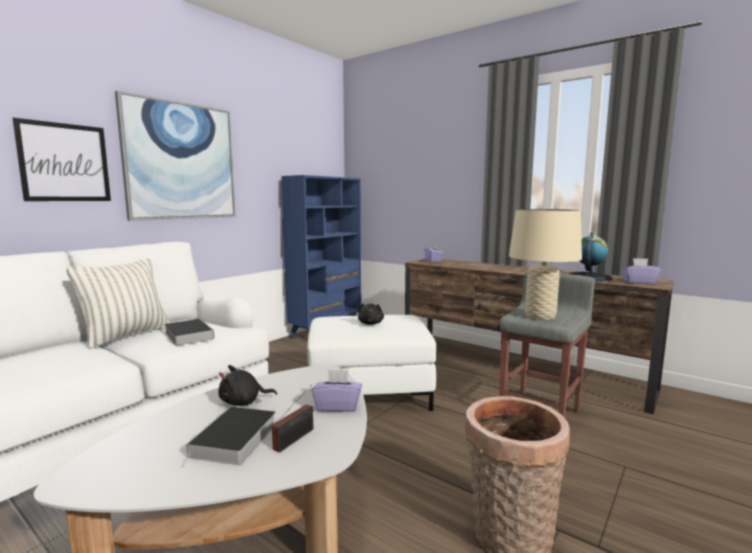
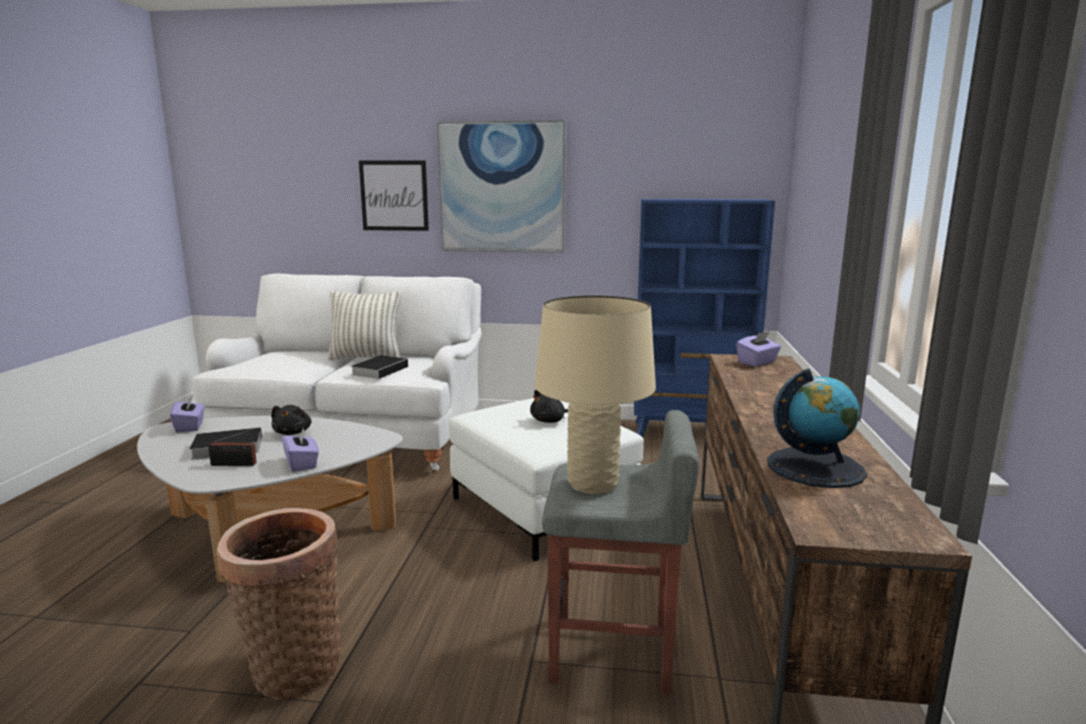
camera: 60 degrees right, 5 degrees up
(243, 402) = (293, 432): black plush toy -> black plush toy turned 135 degrees counterclockwise
(638, 282) = (839, 513): purple tissue box -> purple tissue box (190, 426)

